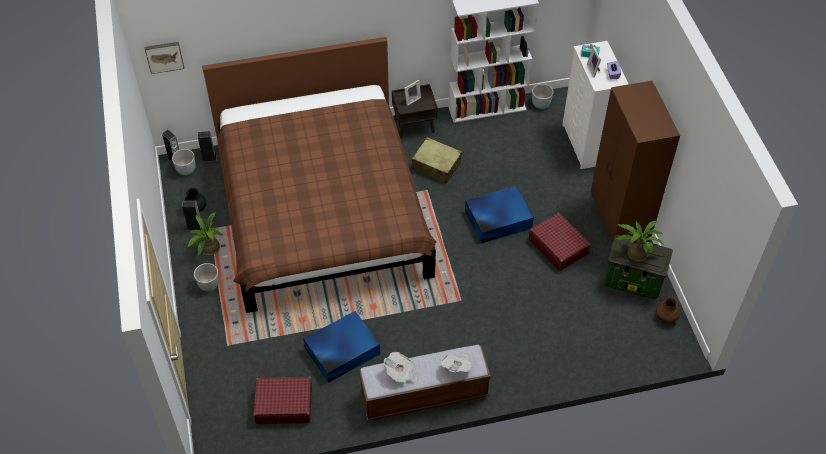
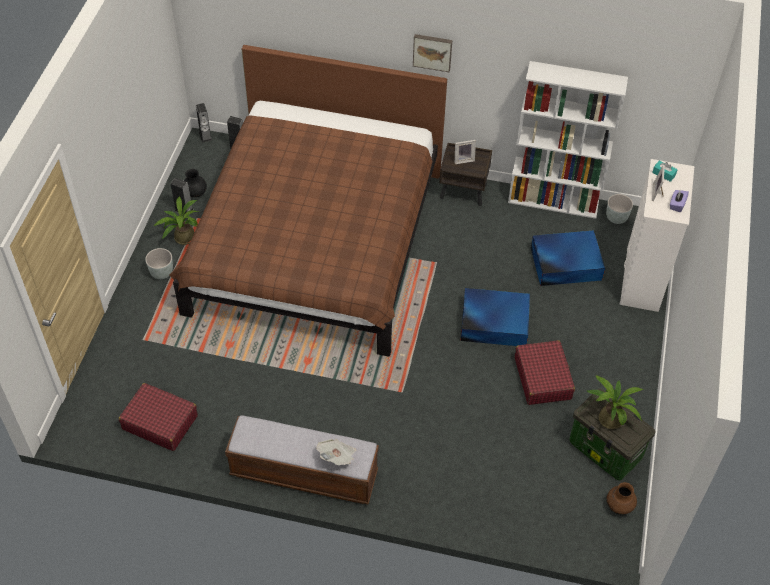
camera: 25 degrees right, 0 degrees up
(164, 56) = (206, 21): picture -> picture (432, 51)
(186, 170) = (209, 151): grey planter -> none
(341, 351) = (248, 392): blue storage box -> blue storage box (564, 263)
(401, 373) = (276, 438): newspaper -> none
(436, 165) = (462, 241): beige suitcase -> none
(619, 219) = (630, 376): brown wardrobe -> none

